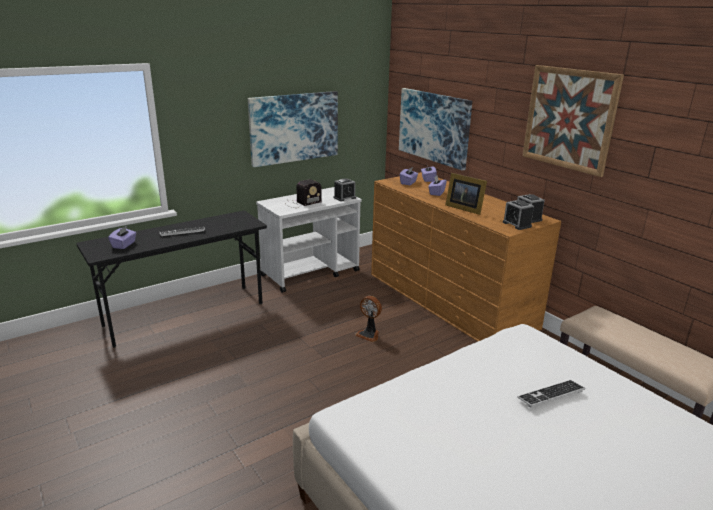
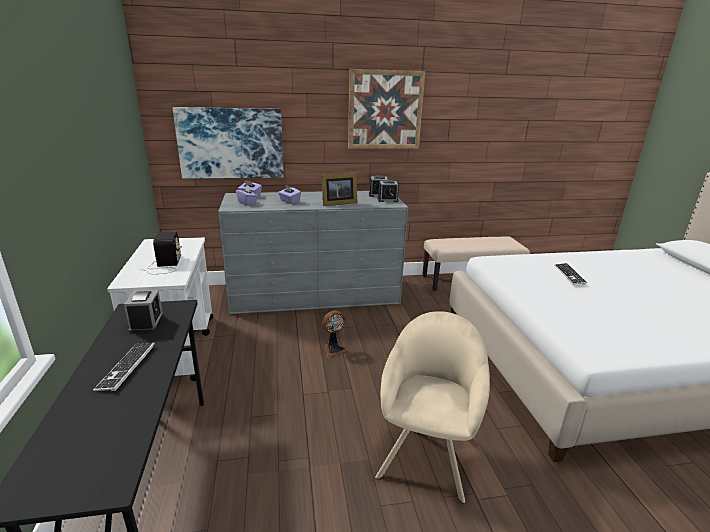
camera: 65 degrees left, 0 degrees up
(124, 245) = (96, 442): purple tissue box -> none
(272, 412) = (427, 450): none -> beige armchair
(294, 127) = (103, 172): picture -> none
(344, 198) = (188, 242): alarm clock -> alarm clock (146, 323)
(449, 300) = (315, 294): brown dresser -> grey dresser

